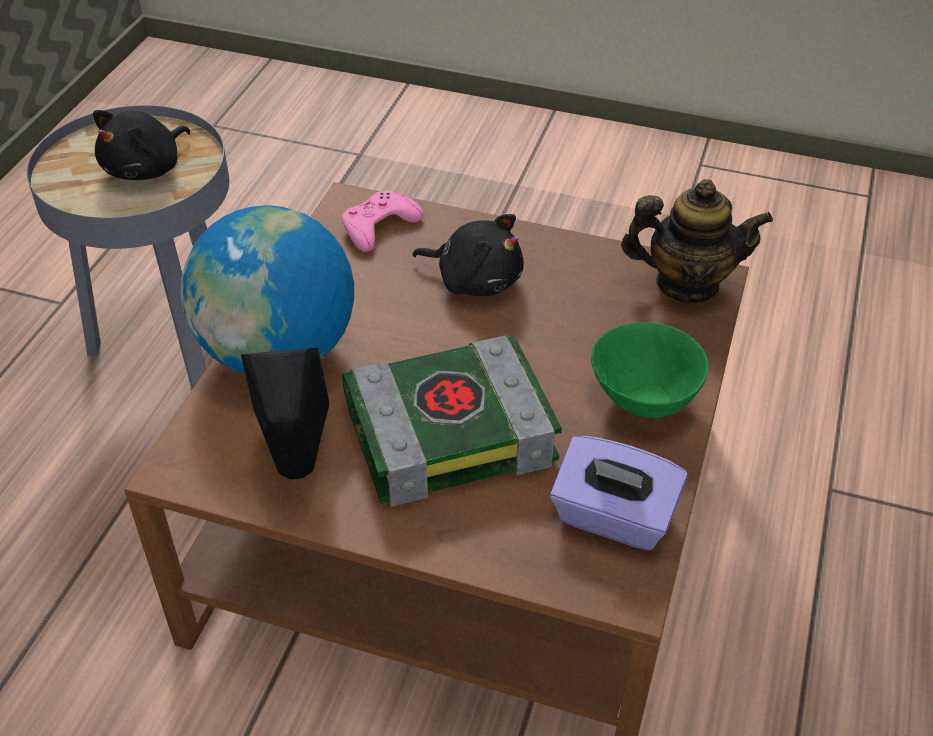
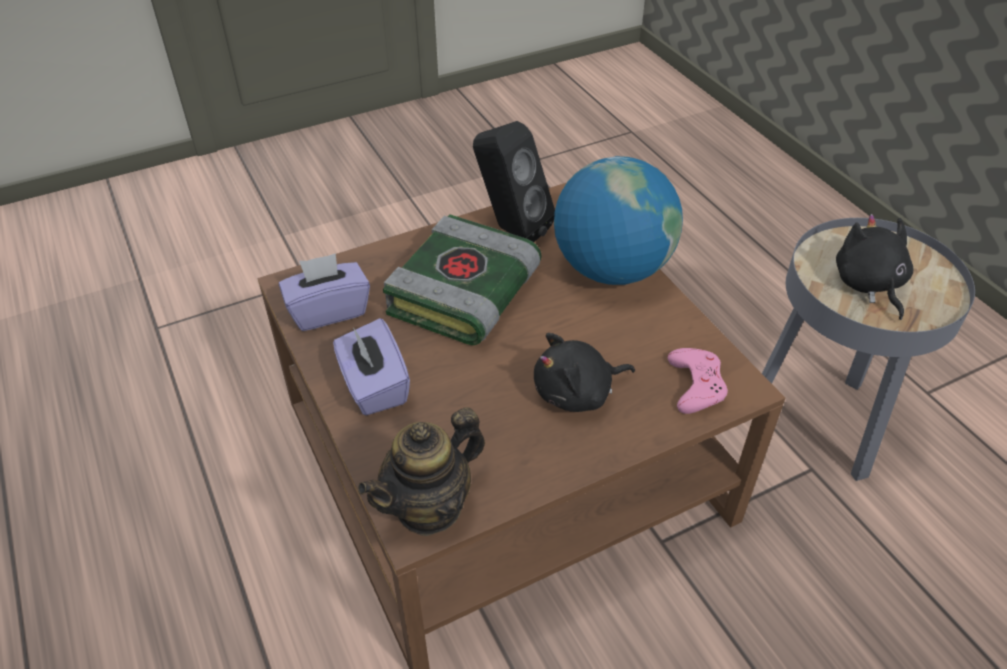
camera: 135 degrees right, 0 degrees up
(642, 400) = (374, 386): green bowl -> purple tissue box

